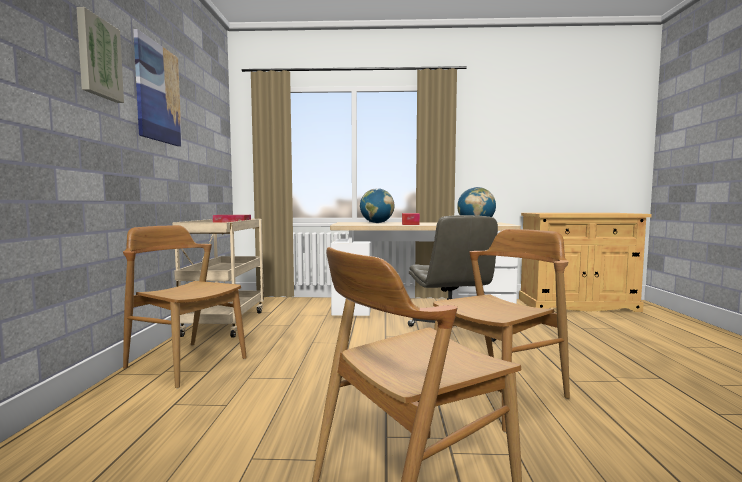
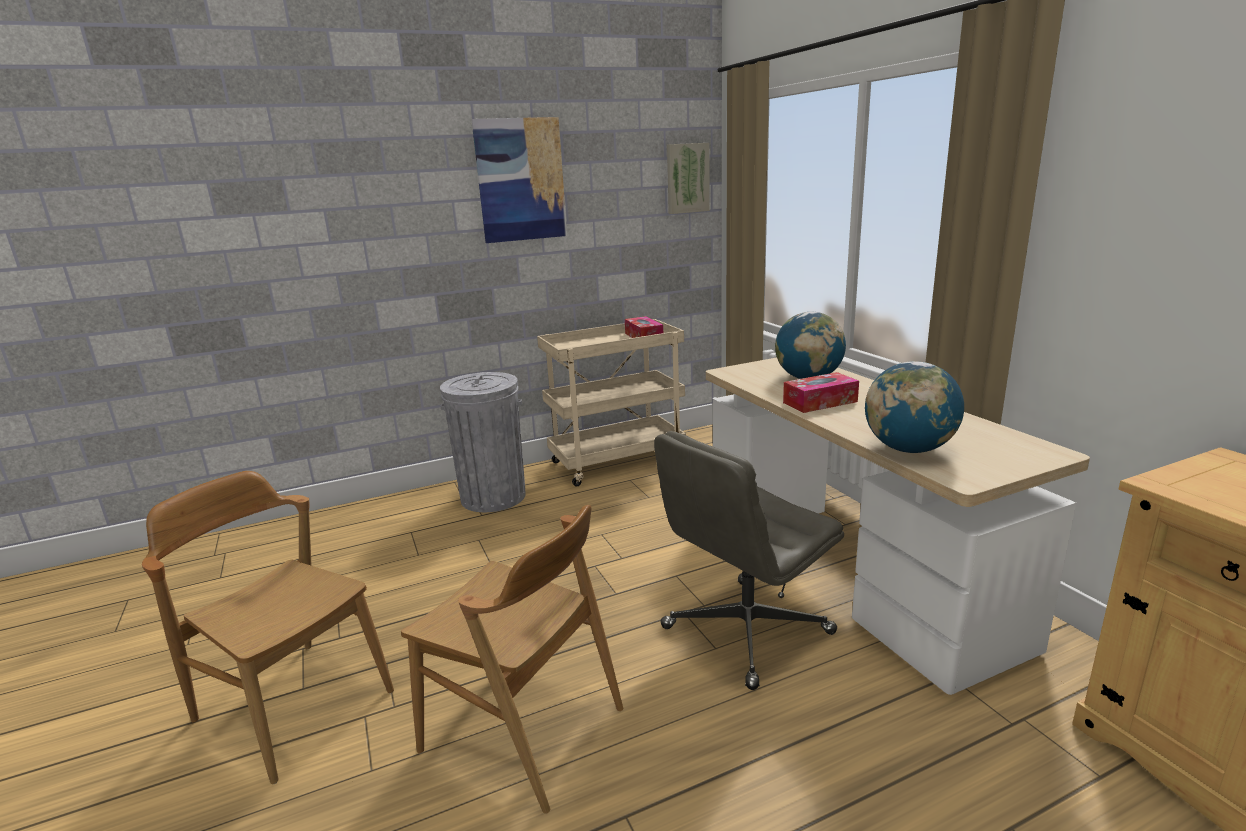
camera: 65 degrees right, 15 degrees up
(98, 58) = (417, 180): picture -> picture (687, 178)
(186, 363) = (493, 497): brown chair -> grey trash can

